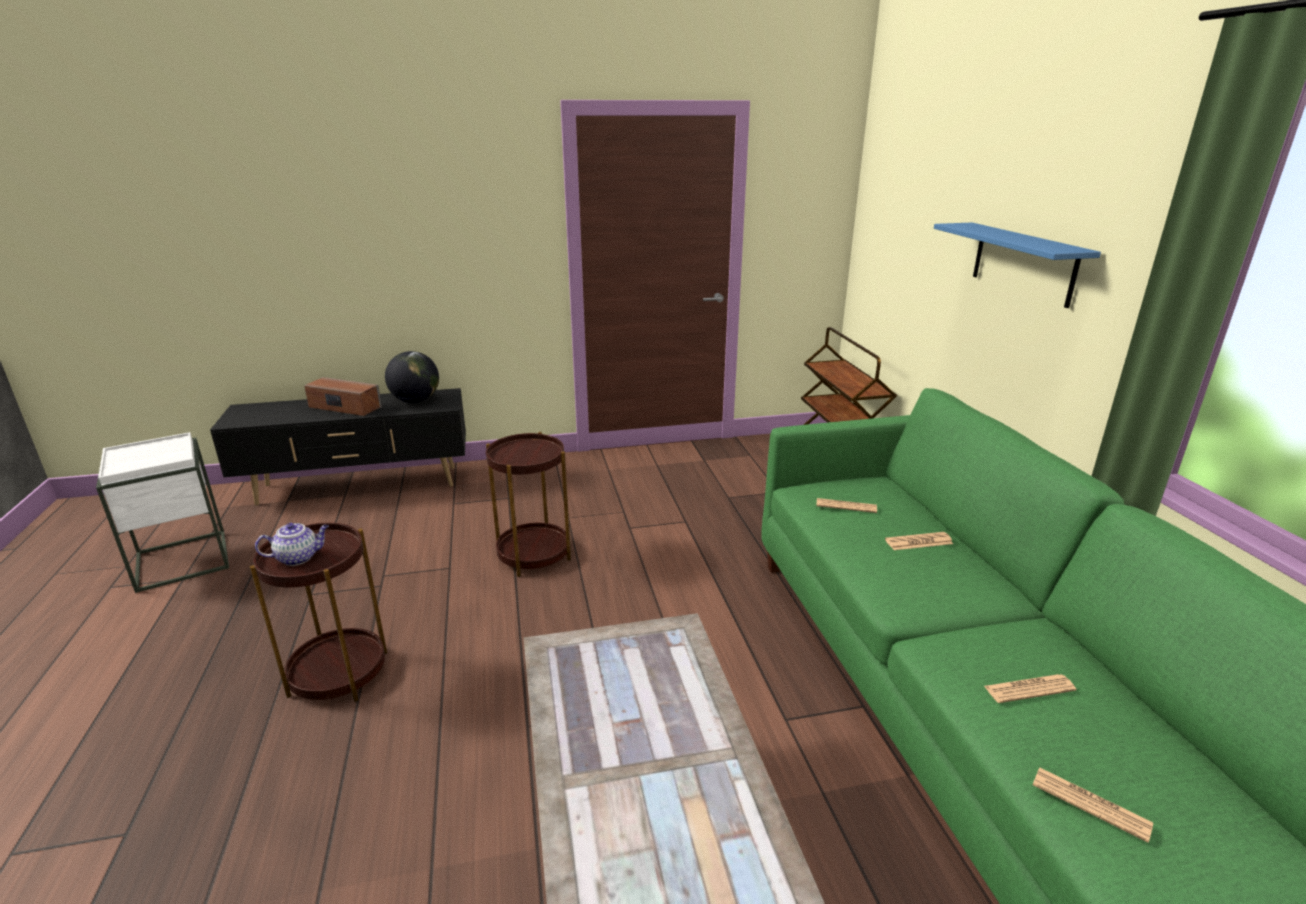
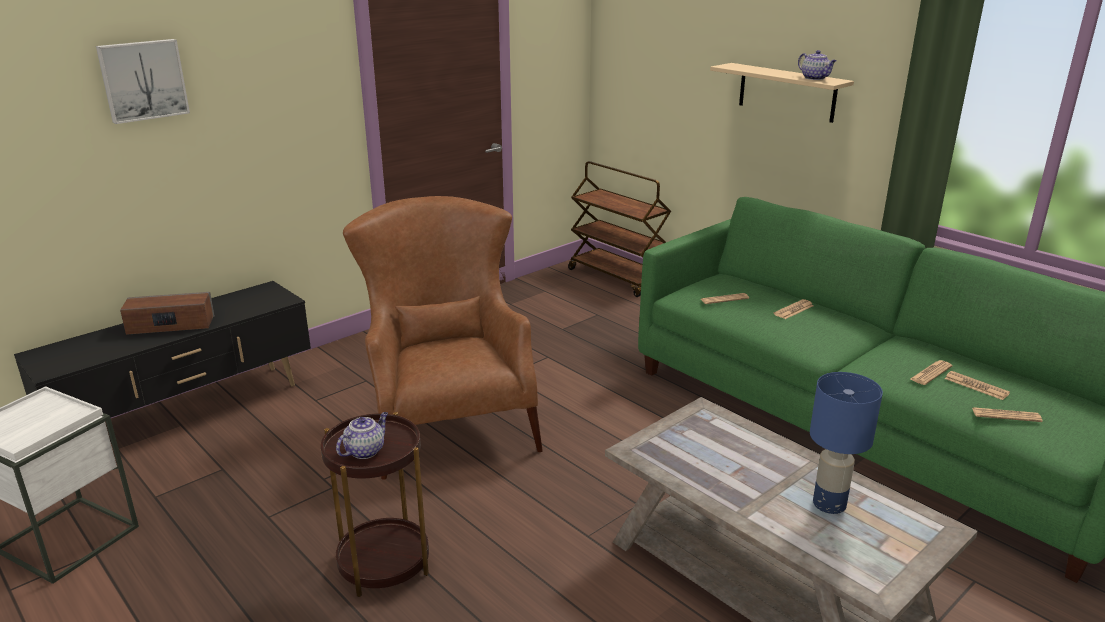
camera: 30 degrees left, 0 degrees up
(346, 189) = (143, 80): none -> picture
(415, 401) = (243, 302): globe -> none
(533, 554) = (447, 419): brown side table -> brown armchair
(684, 822) = (830, 504): none -> blue table lamp
(1023, 263) = (786, 92): blue shelf -> beige shelf
(1046, 244) = (815, 78): none -> teapot
(1085, 736) = (976, 386): none -> newspaper

